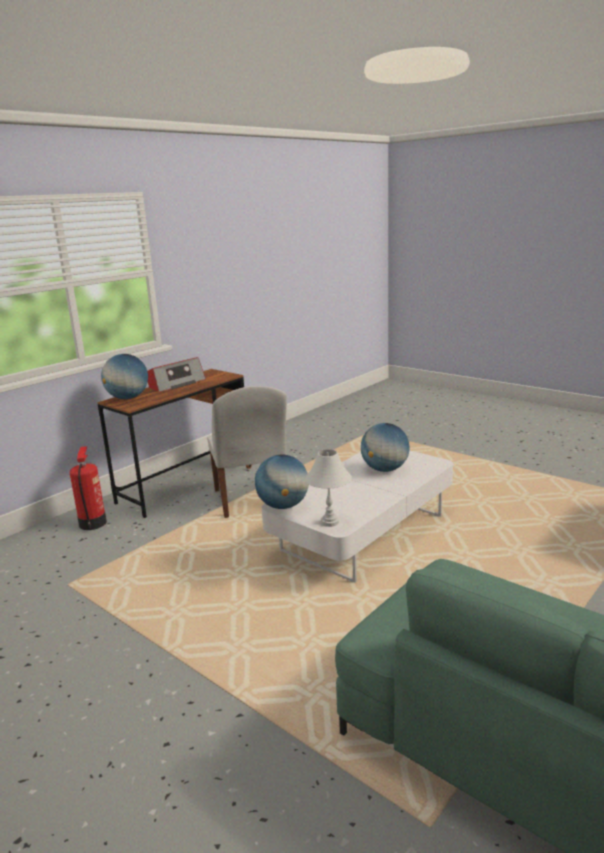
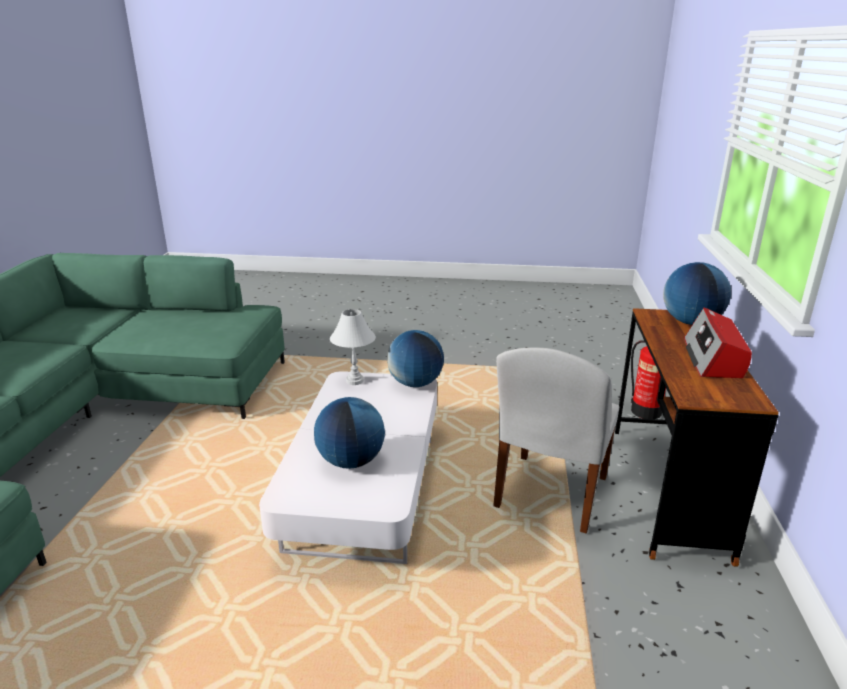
camera: 145 degrees right, 5 degrees up
(250, 500) = (550, 494): white chair -> white chair turned 105 degrees counterclockwise

